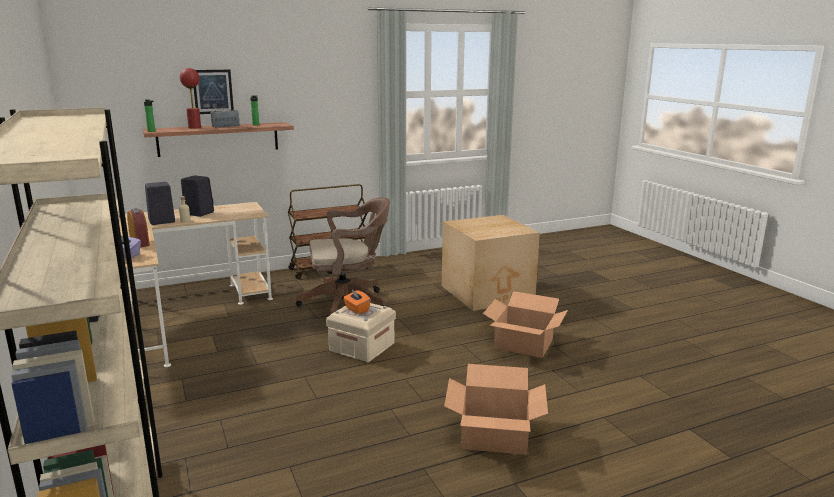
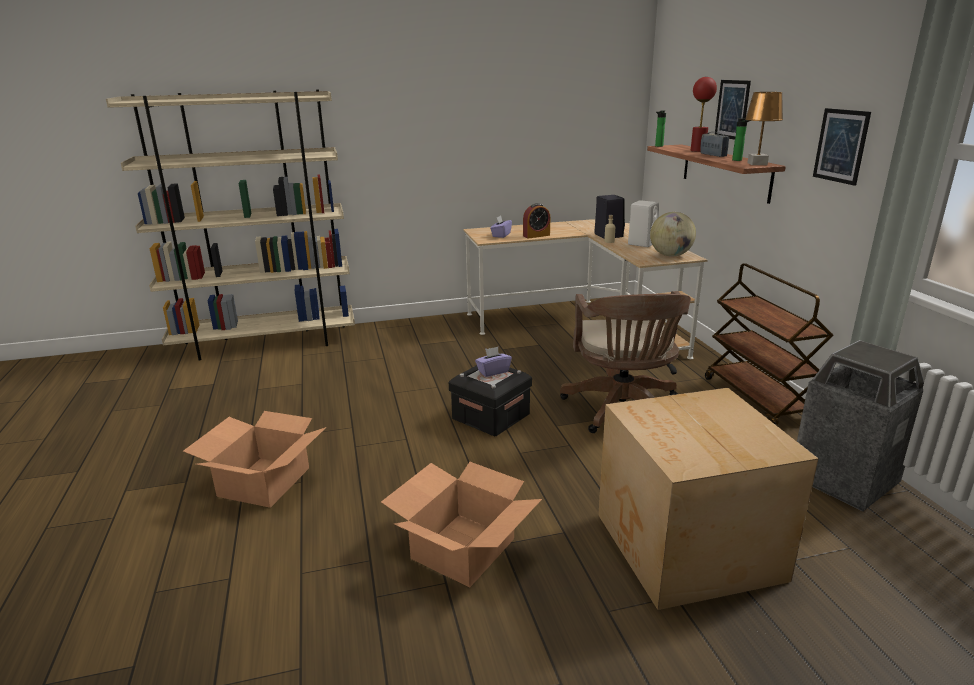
camera: 100 degrees right, 5 degrees up
(198, 213) = (642, 243): black speaker -> white speaker
(242, 208) = (670, 255): none -> globe
(277, 124) = (757, 164): none -> brown table lamp
(328, 102) = (841, 146): none -> picture
(356, 309) = (493, 371): orange tissue box -> purple tissue box
(362, 347) = (491, 416): beige storage box -> black storage box
(416, 260) = (843, 480): none -> trash can

